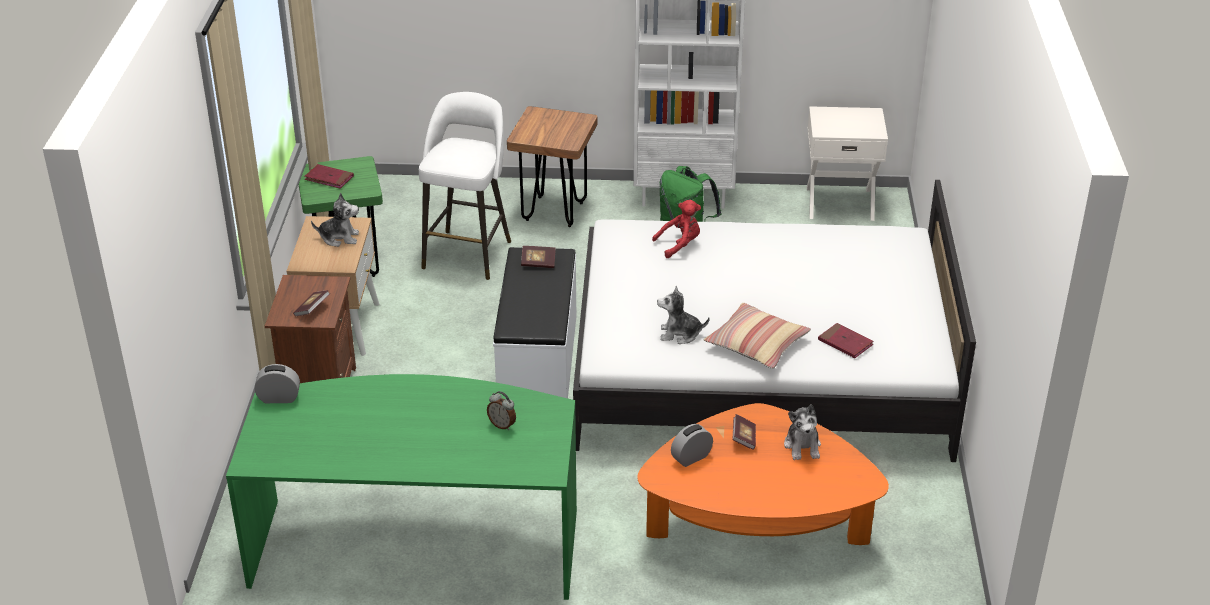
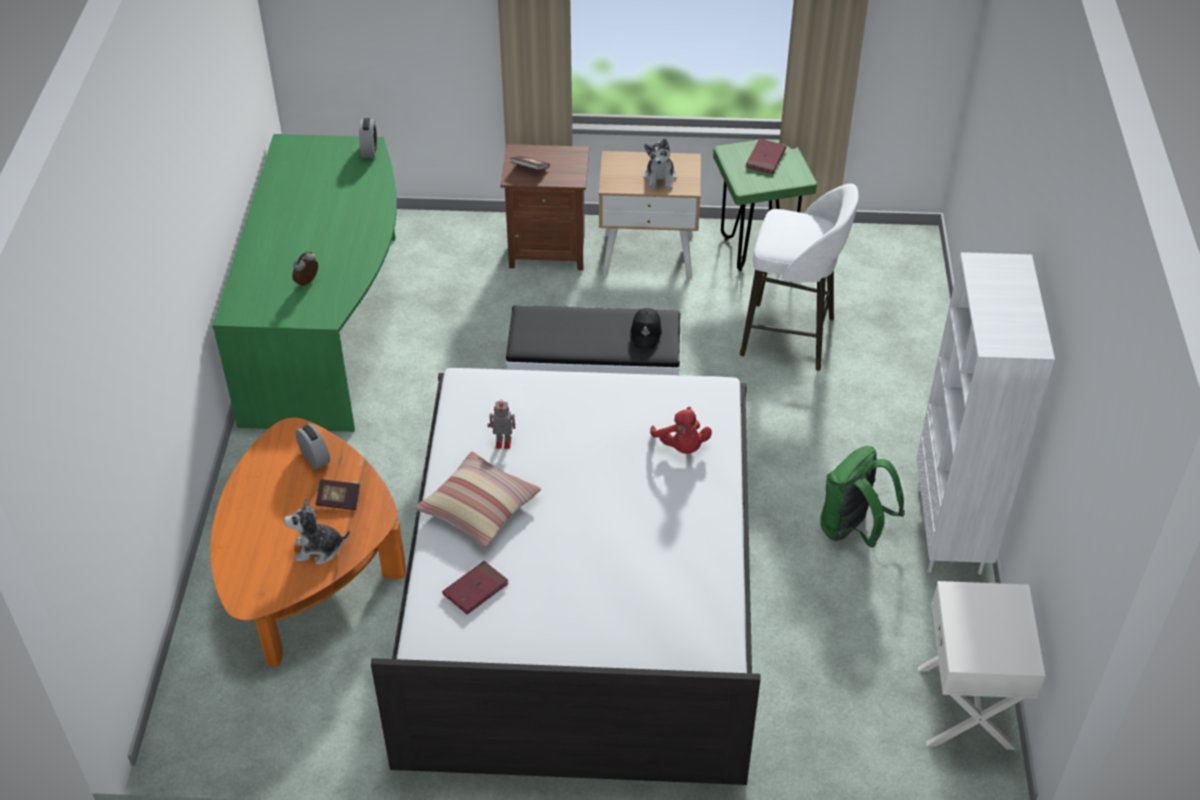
camera: 90 degrees right, 10 degrees up
(538, 263) = (646, 332): book -> black cap
(554, 212) = (889, 406): brown stool -> none
(680, 334) = (502, 442): plush toy -> toy robot

